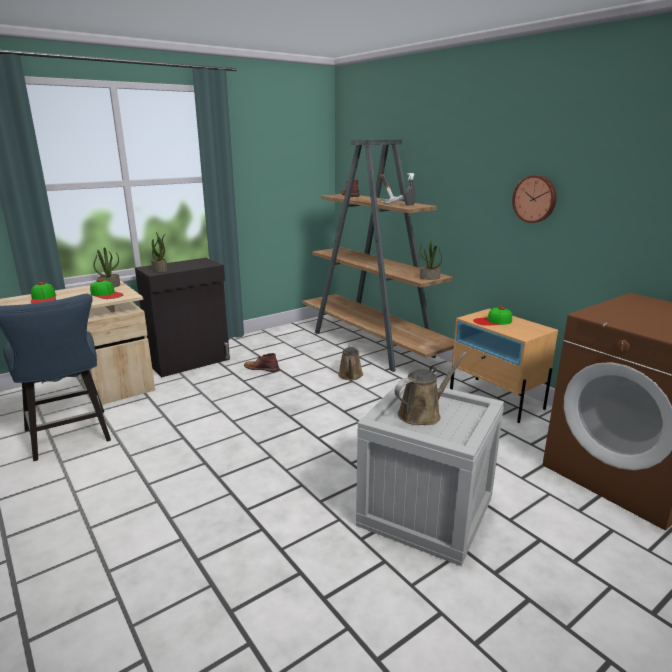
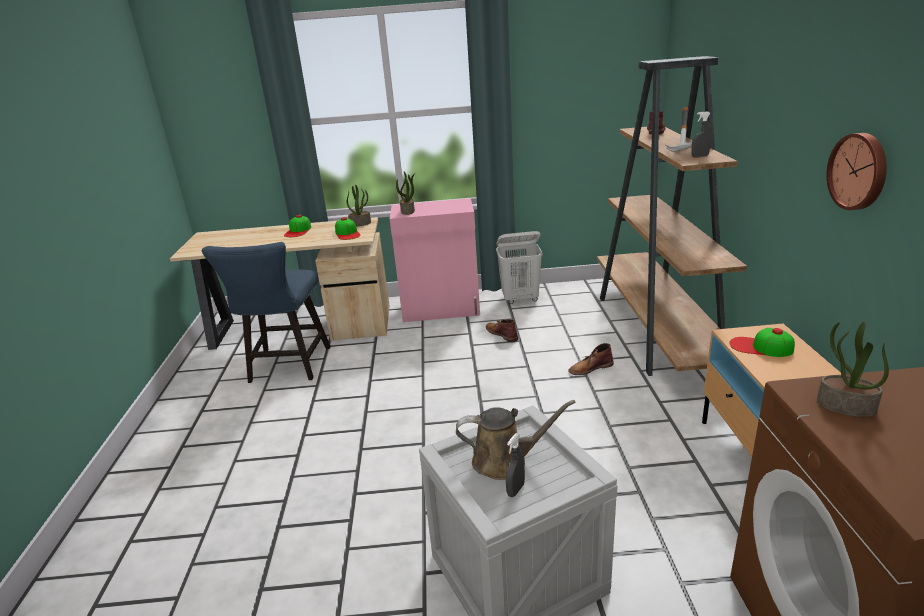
camera: 35 degrees right, 5 degrees up
(190, 362) = (441, 310): black cabinet -> pink cabinet
(253, 342) = (520, 299): none -> white laundry basket
(350, 376) = (590, 368): brown watering can -> brown boot
(429, 278) = (707, 263): potted plant -> potted plant (845, 406)
(450, 426) = (515, 490): none -> grey spray bottle

